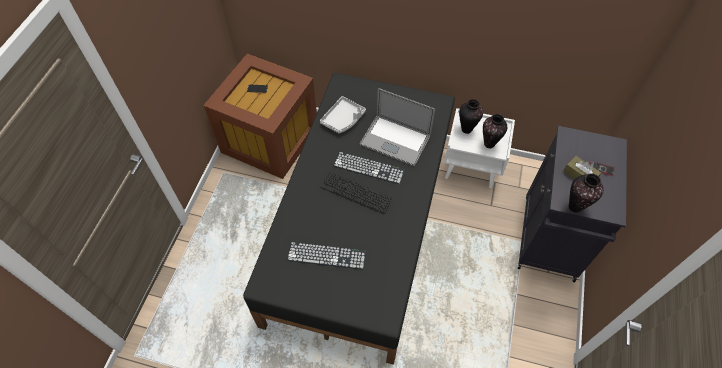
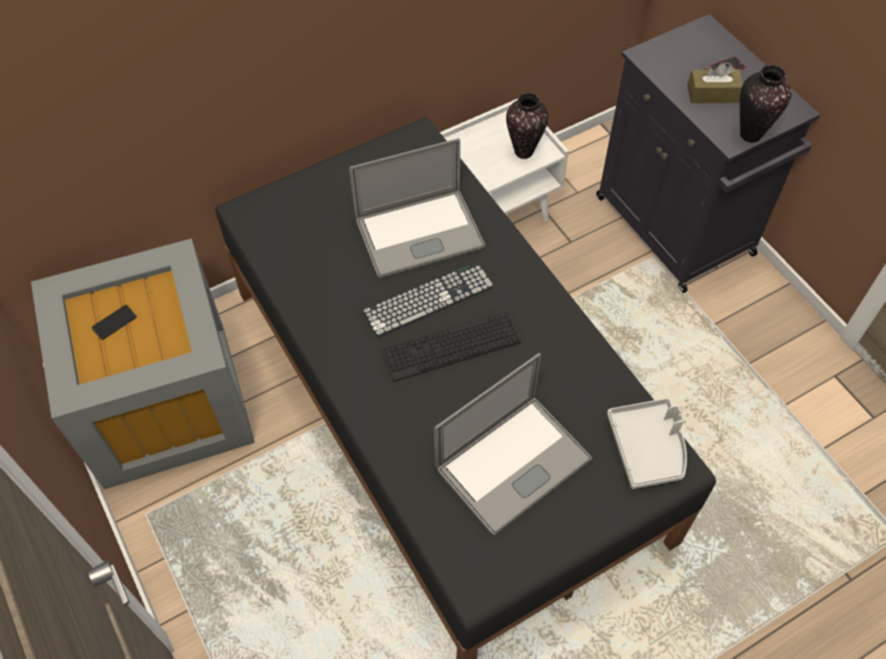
camera: 45 degrees left, 0 degrees up
(271, 139) = (168, 399): brown storage box -> grey storage box
(326, 255) = (513, 463): keyboard -> laptop
(343, 119) = (313, 262): grey tray -> grey tray (648, 447)
(466, 129) = (474, 154): vase -> none

